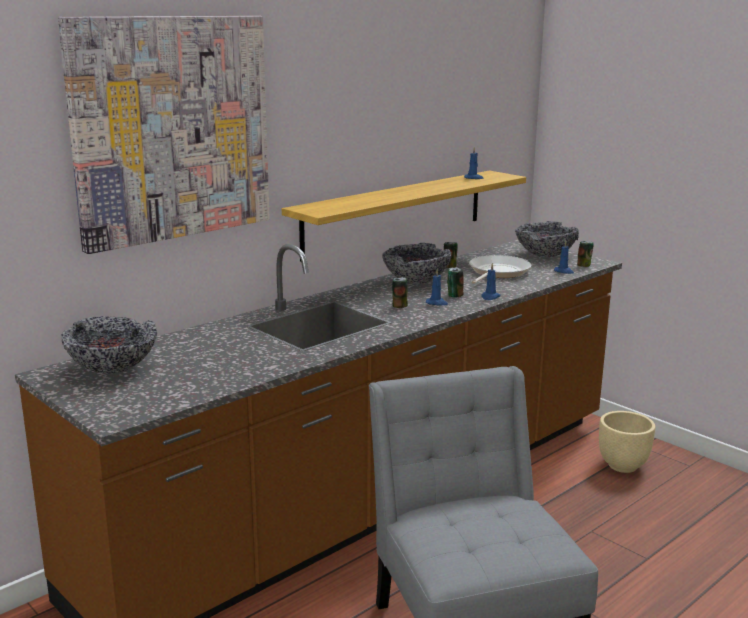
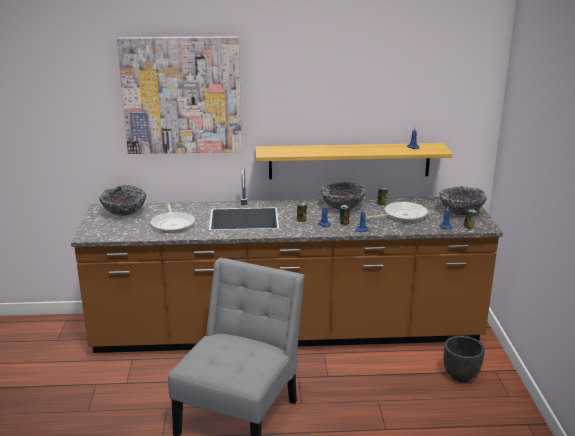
camera: 40 degrees right, 5 degrees up
(231, 359) = (173, 224): none -> frying pan
(622, 466) = (460, 376): beige planter -> black planter

